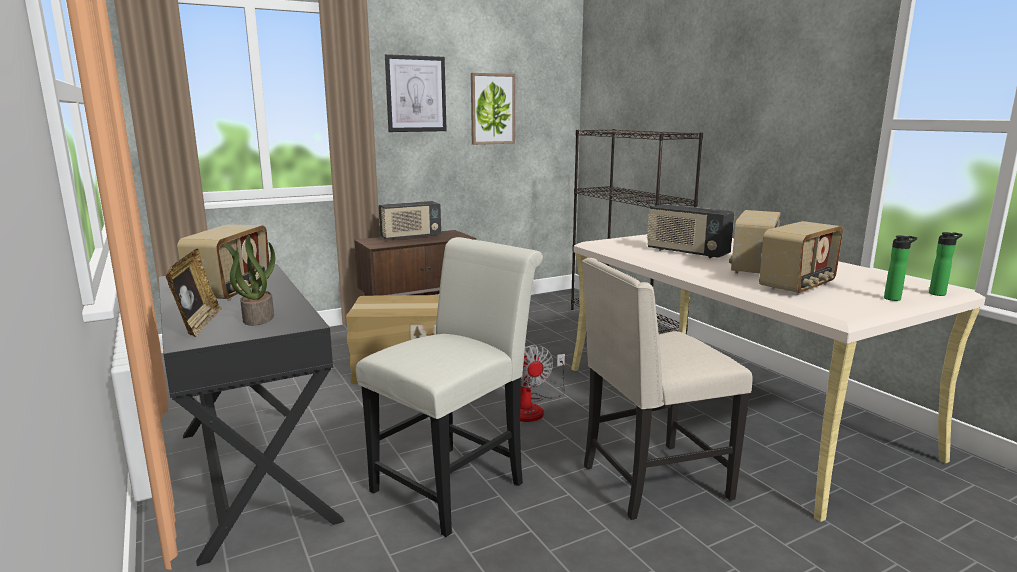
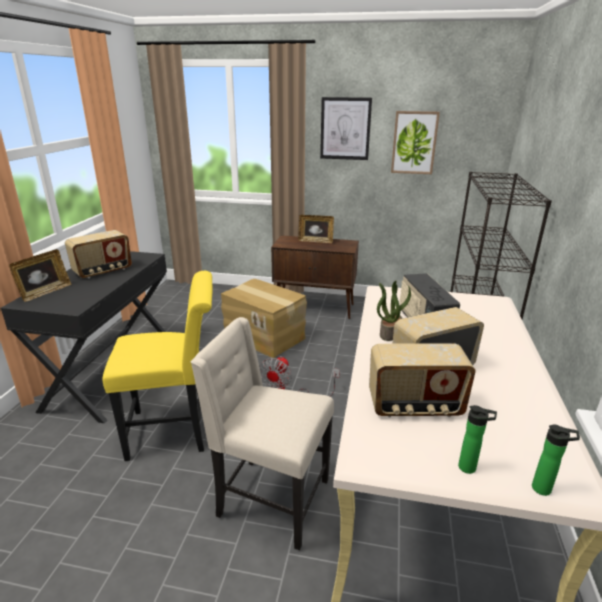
camera: 40 degrees right, 10 degrees up
(258, 318) = (70, 296): potted plant -> potted plant (390, 333)
(410, 237) = (315, 241): radio -> picture frame
(455, 482) = (176, 430): white chair -> yellow chair

